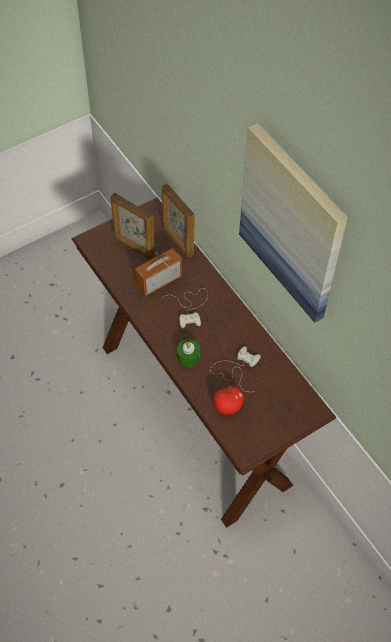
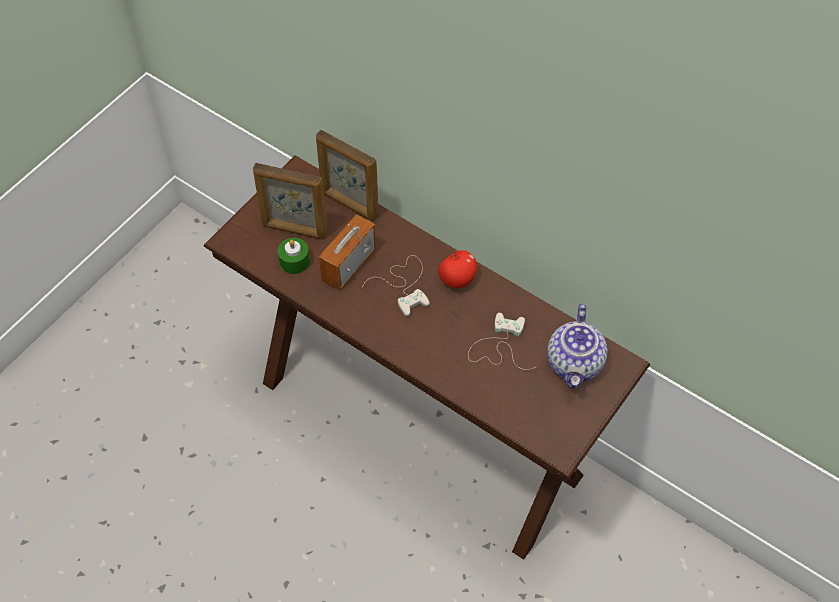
camera: 20 degrees left, 0 degrees up
(188, 356) = (432, 350): green candle -> green candle (294, 261)
(227, 407) = (511, 397): apple -> apple (457, 279)
(282, 399) = (575, 364): none -> teapot
(292, 224) = (545, 128): picture -> none

